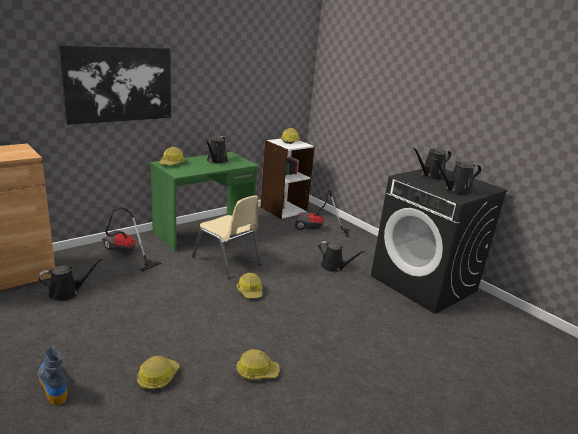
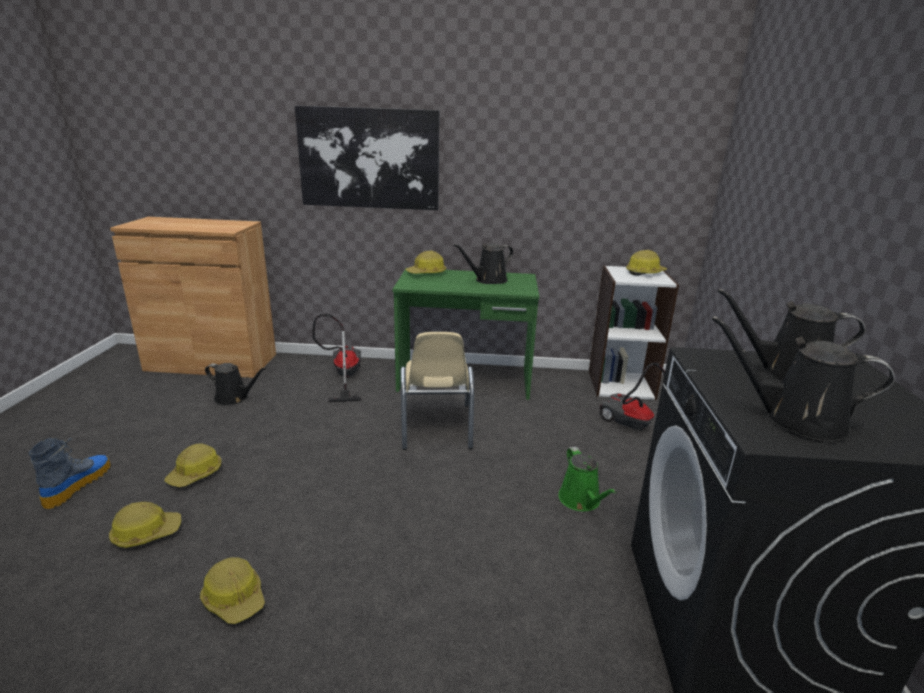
camera: 45 degrees right, 0 degrees up
(250, 291) = (402, 479): hard hat -> hard hat (196, 474)
(334, 267) = (581, 500): black watering can -> green watering can

